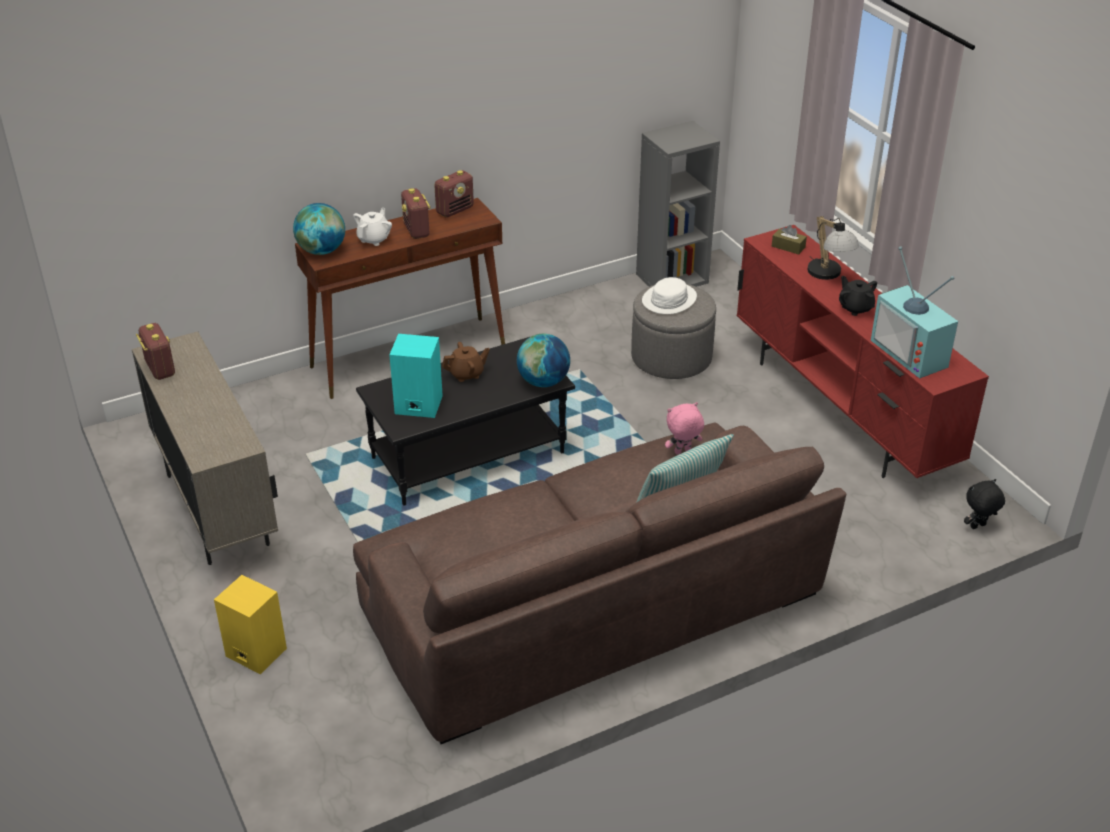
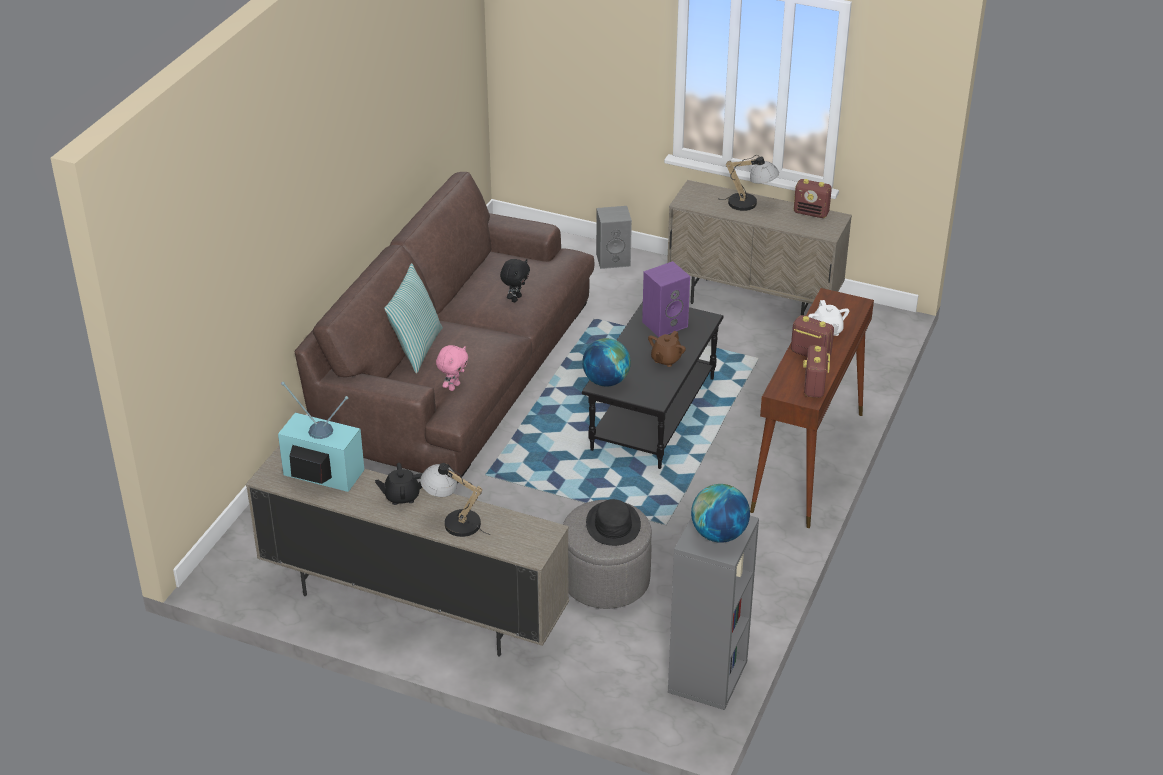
camera: 140 degrees right, 0 degrees up
(192, 408) = (750, 204): none -> table lamp
(254, 652) = (614, 259): yellow speaker -> grey speaker
(322, 251) = (843, 303): globe -> globe (719, 534)
(417, 405) = (665, 323): turquoise speaker -> purple speaker
(669, 299) = (613, 524): white hat -> black hat
(788, 247) = (519, 536): brown tissue box -> none
(841, 411) = (411, 606): red tv stand -> beige tv stand
(855, 308) = (402, 496): black teapot -> black teapot turned 150 degrees clockwise
(978, 527) = (230, 556): black plush toy -> black plush toy (515, 298)

